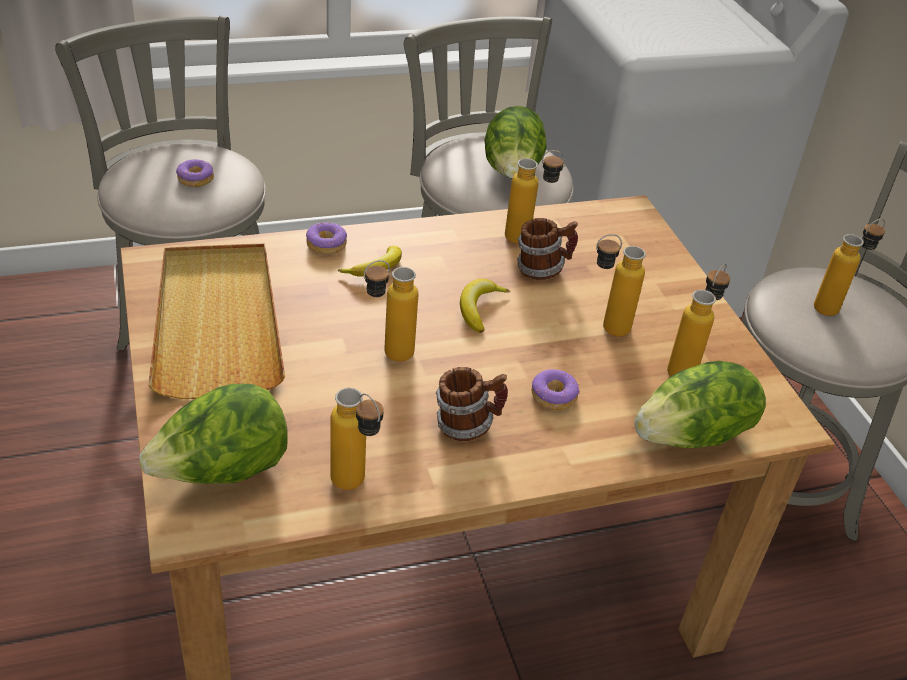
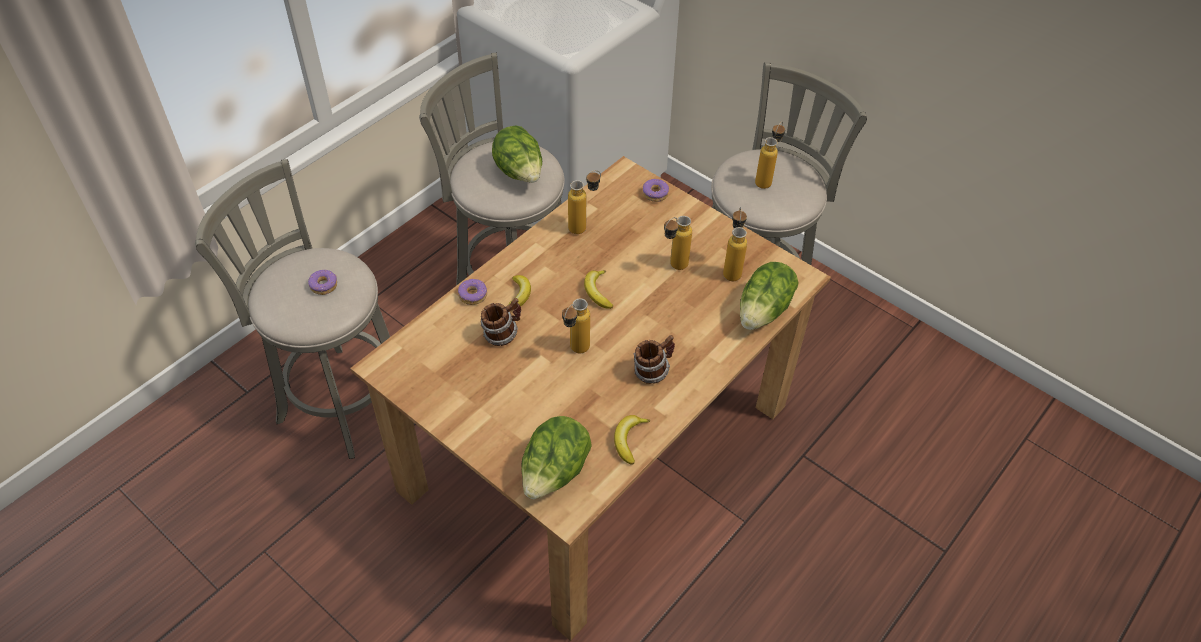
camera: 30 degrees left, 10 degrees up
(217, 322) = (462, 385): beige tray -> none
(356, 487) = (629, 440): bottle -> banana
(542, 270) = (609, 245): mug -> mug (502, 334)
(554, 396) = (681, 327): donut -> donut (655, 194)

